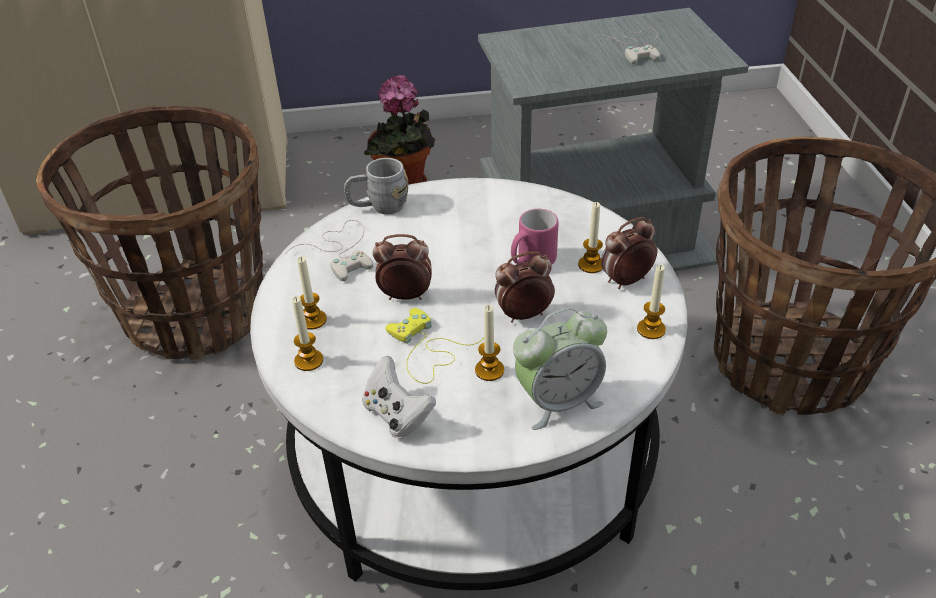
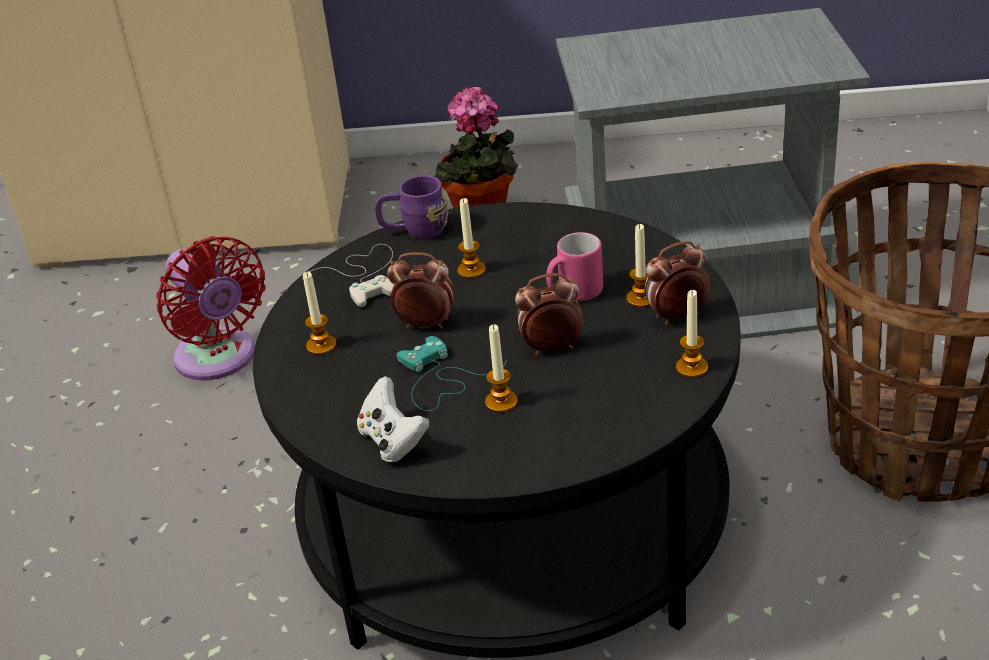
camera: 10 degrees right, 5 degrees down
(197, 313) = (219, 359): basket -> red fan
(309, 360) = (310, 385): candle -> candle (471, 270)
(378, 207) = (415, 231): grey mug -> purple mug
(428, 349) = (439, 378): yellow game controller -> turquoise game controller
(472, 449) = (514, 520): white coffee table -> black coffee table
(558, 401) = (569, 435): alarm clock -> none
(635, 46) = (738, 53): white game controller -> none

